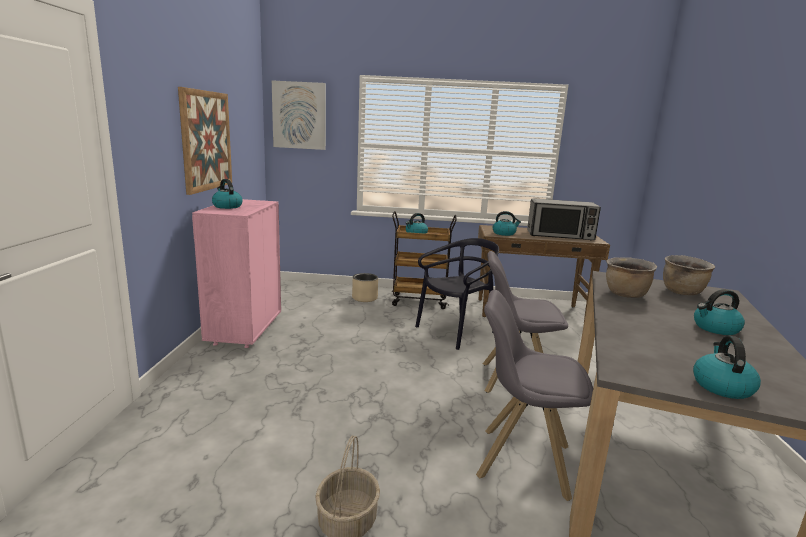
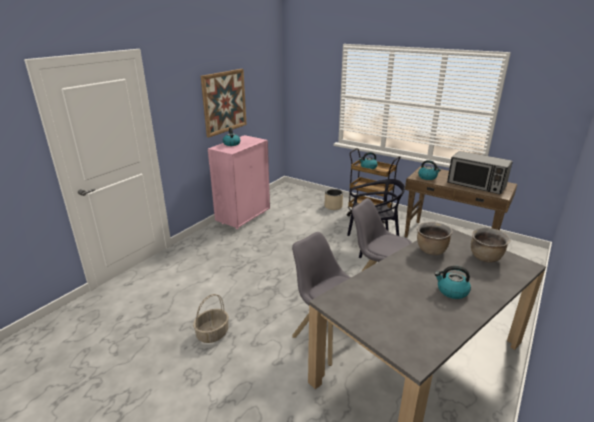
camera: 30 degrees right, 10 degrees up
(299, 115) = (304, 72): picture -> none
(721, 386) = (375, 326): kettle -> none

